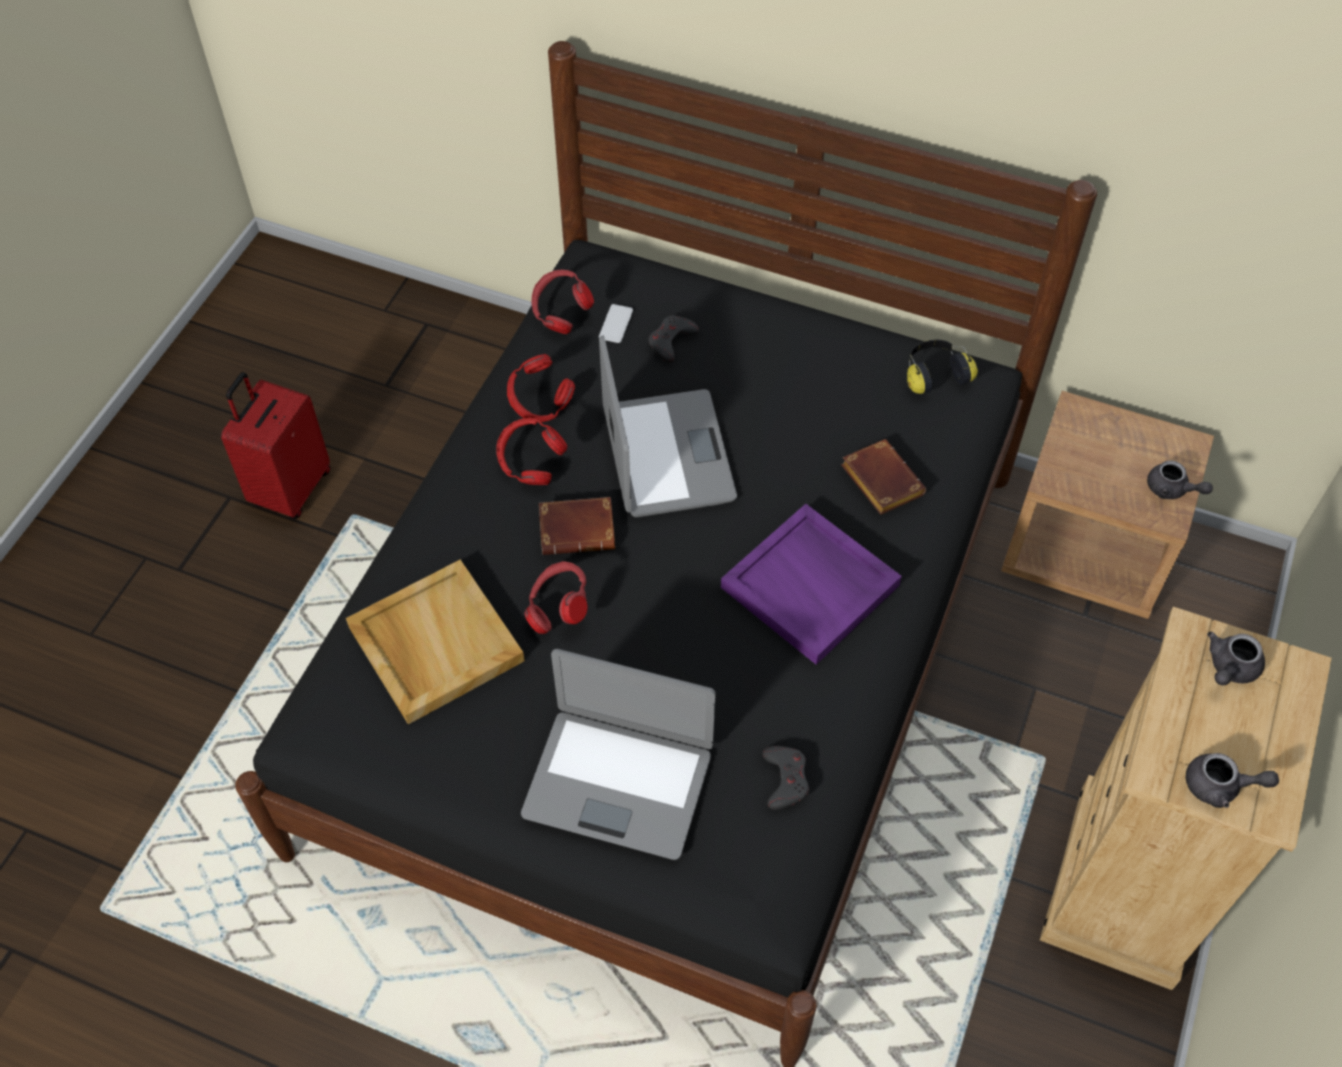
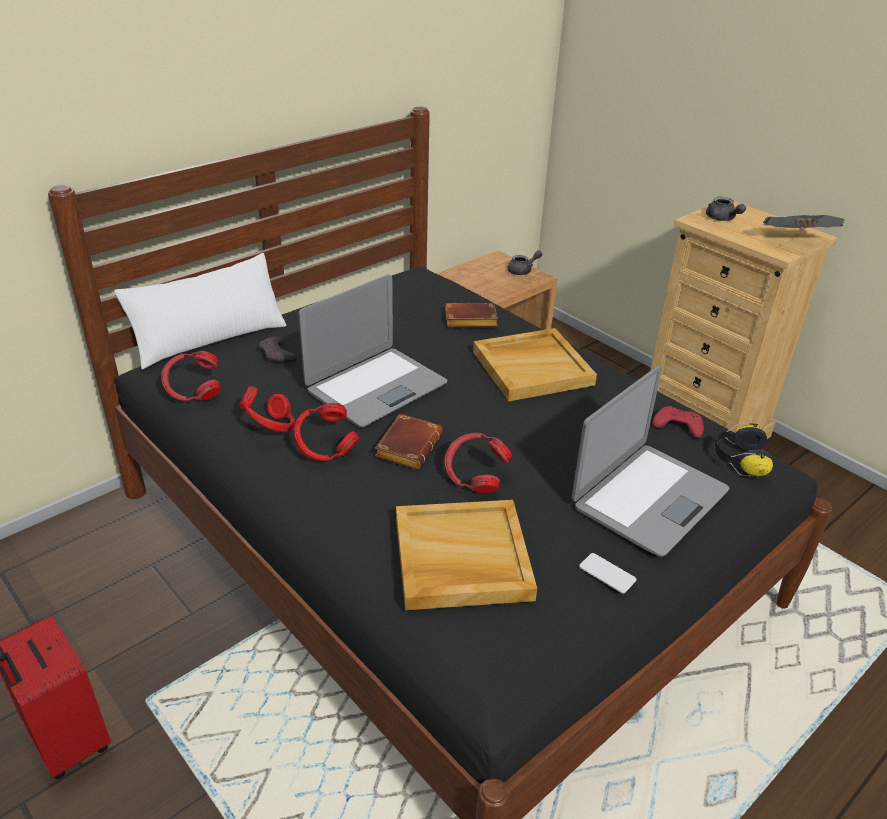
camera: 65 degrees left, 20 degrees down
(616, 324) = (233, 372): phone -> phone (607, 573)
(666, 455) = (375, 387): laptop -> laptop turned 120 degrees clockwise
(670, 270) = (209, 339): none -> white pillow
(785, 779) = (678, 425): grey game controller -> red game controller
(812, 586) = (532, 367): purple tray -> beige tray
(934, 374) = (405, 280): headphones -> headphones (739, 459)
(1220, 787) = (796, 242): grey teapot -> newspaper

